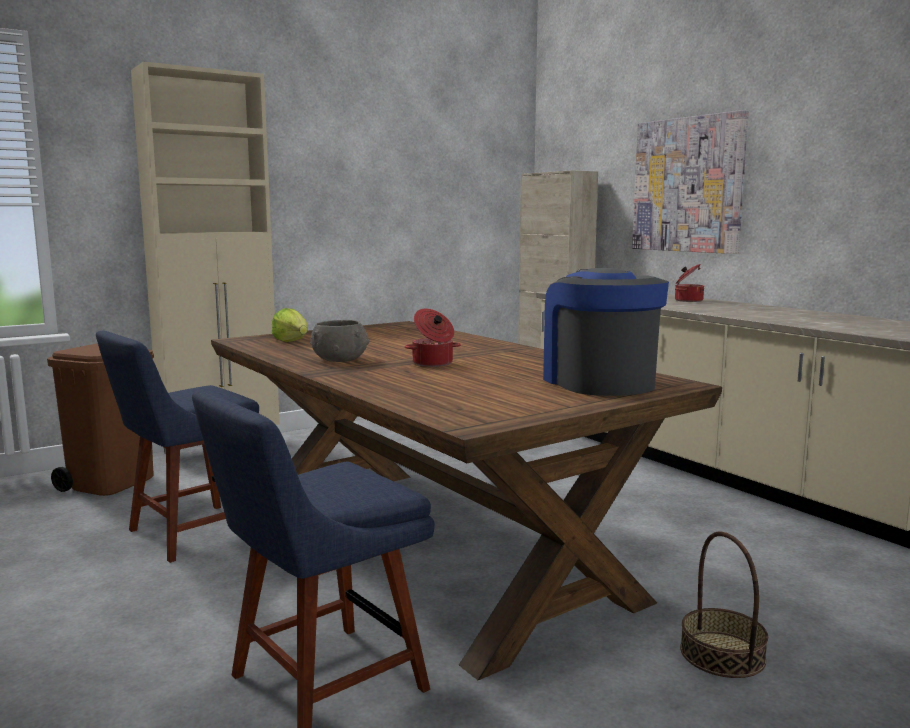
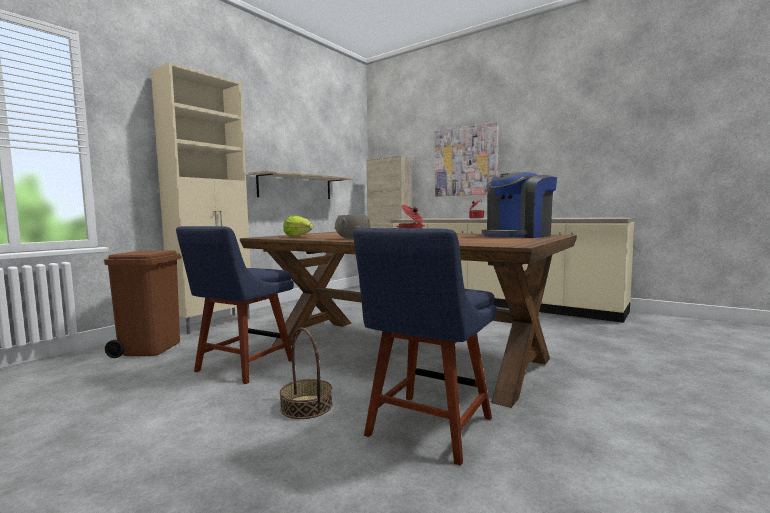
camera: 20 degrees left, 5 degrees down
(380, 230) = (296, 187): none -> shelf
(598, 382) = (518, 236): coffee machine -> coffee machine turned 90 degrees counterclockwise
(722, 654) = (607, 374): basket -> basket (307, 406)

